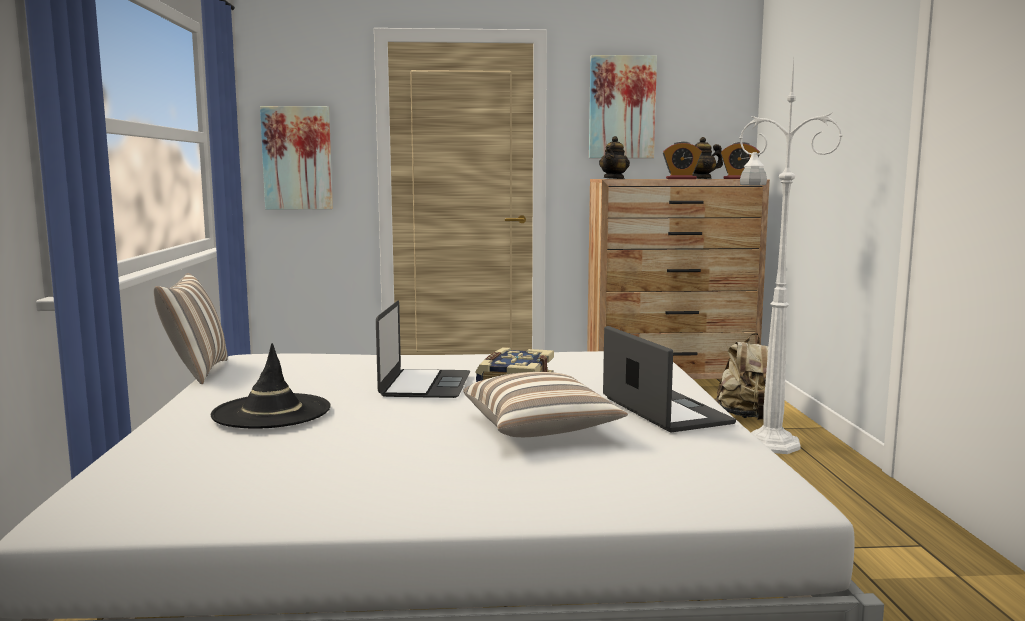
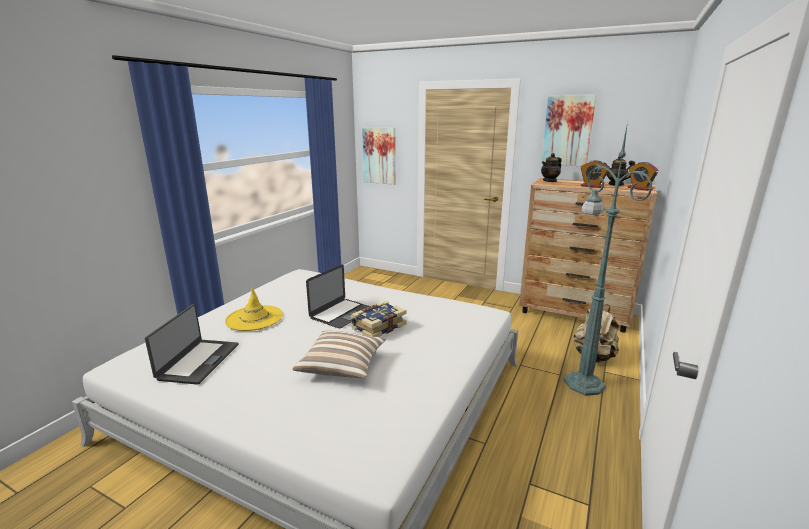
camera: 30 degrees right, 10 degrees up
(195, 372) = (267, 280): pillow -> none
(271, 412) = (254, 318): black hat -> yellow hat
(664, 411) = (426, 370): laptop -> laptop (198, 361)
(768, 443) = (582, 382): white floor lamp -> green floor lamp

